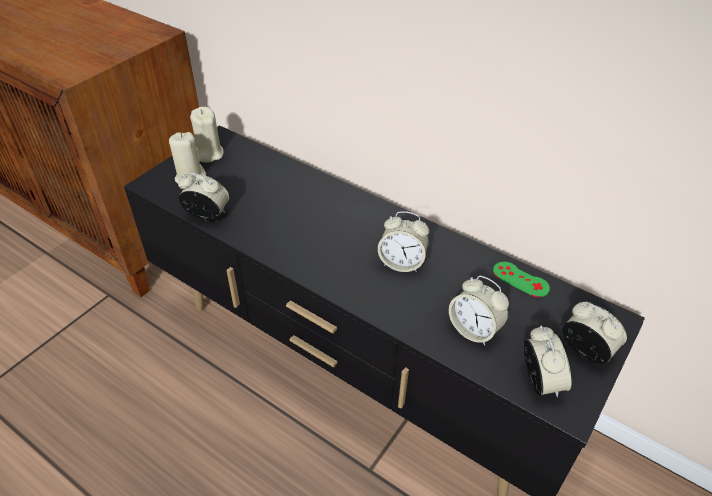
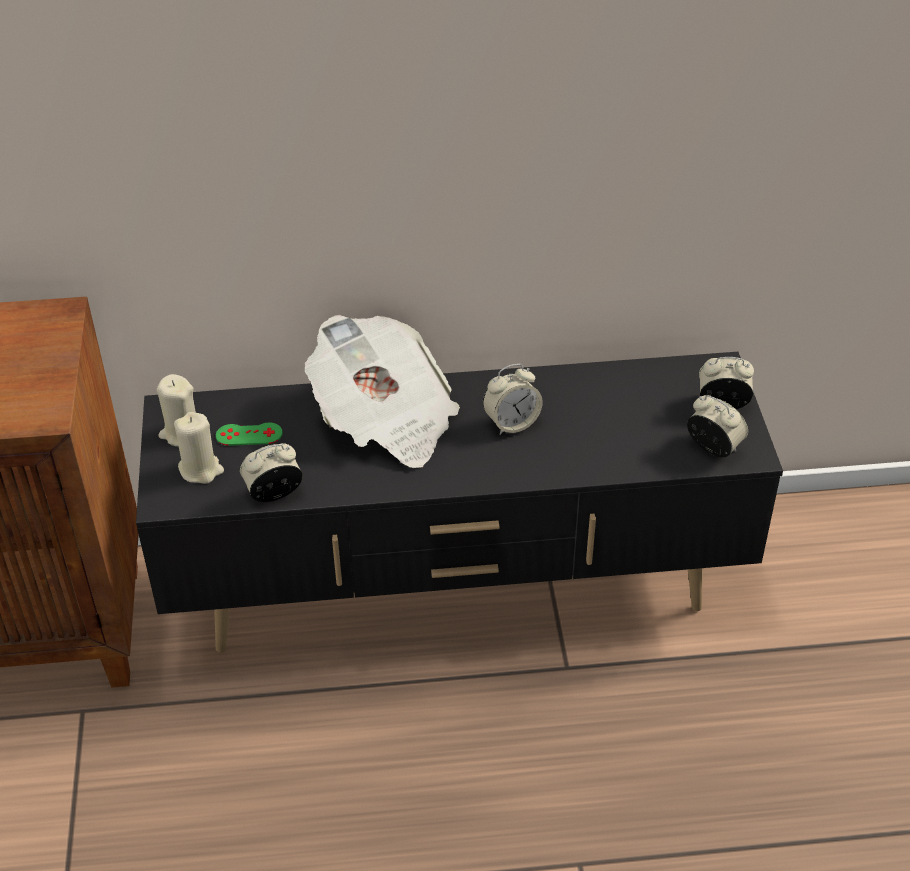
camera: 40 degrees left, 0 degrees up
(324, 212) = (385, 419): none -> newspaper
(474, 329) = (629, 441): alarm clock -> none
(520, 279) = (621, 377): green game controller -> green game controller (249, 434)

